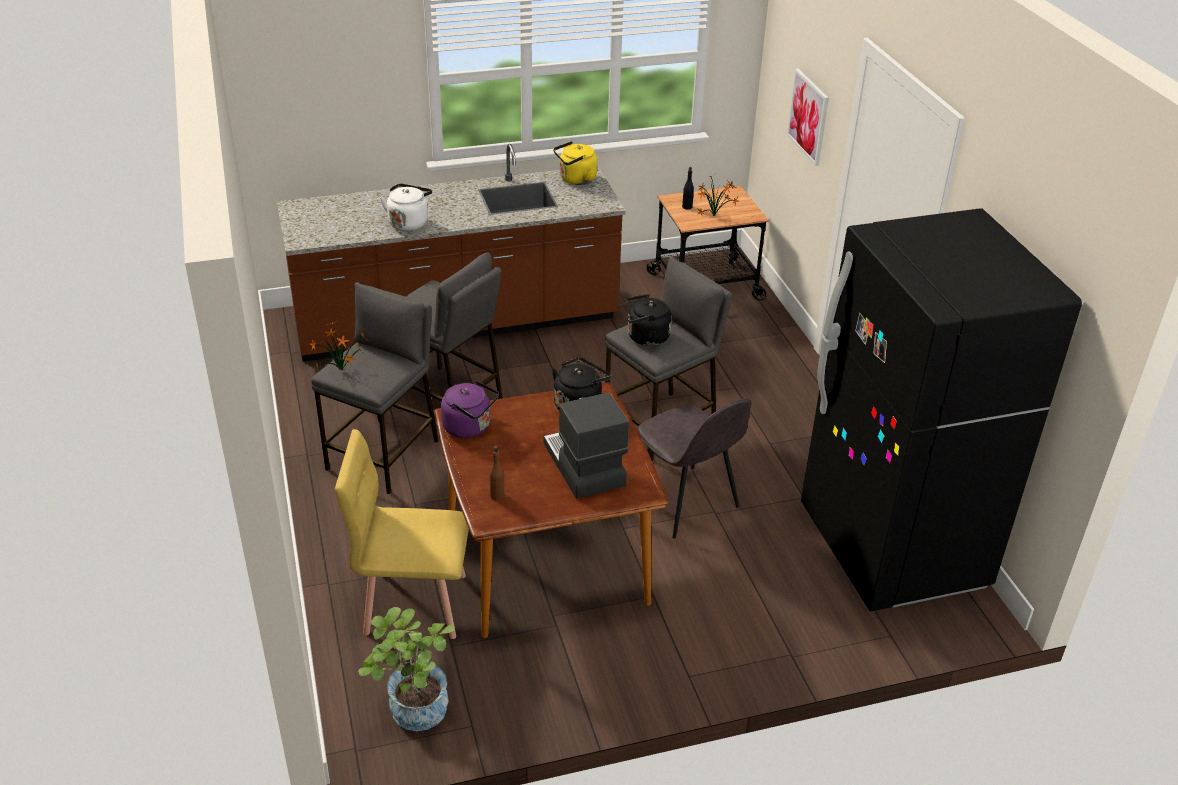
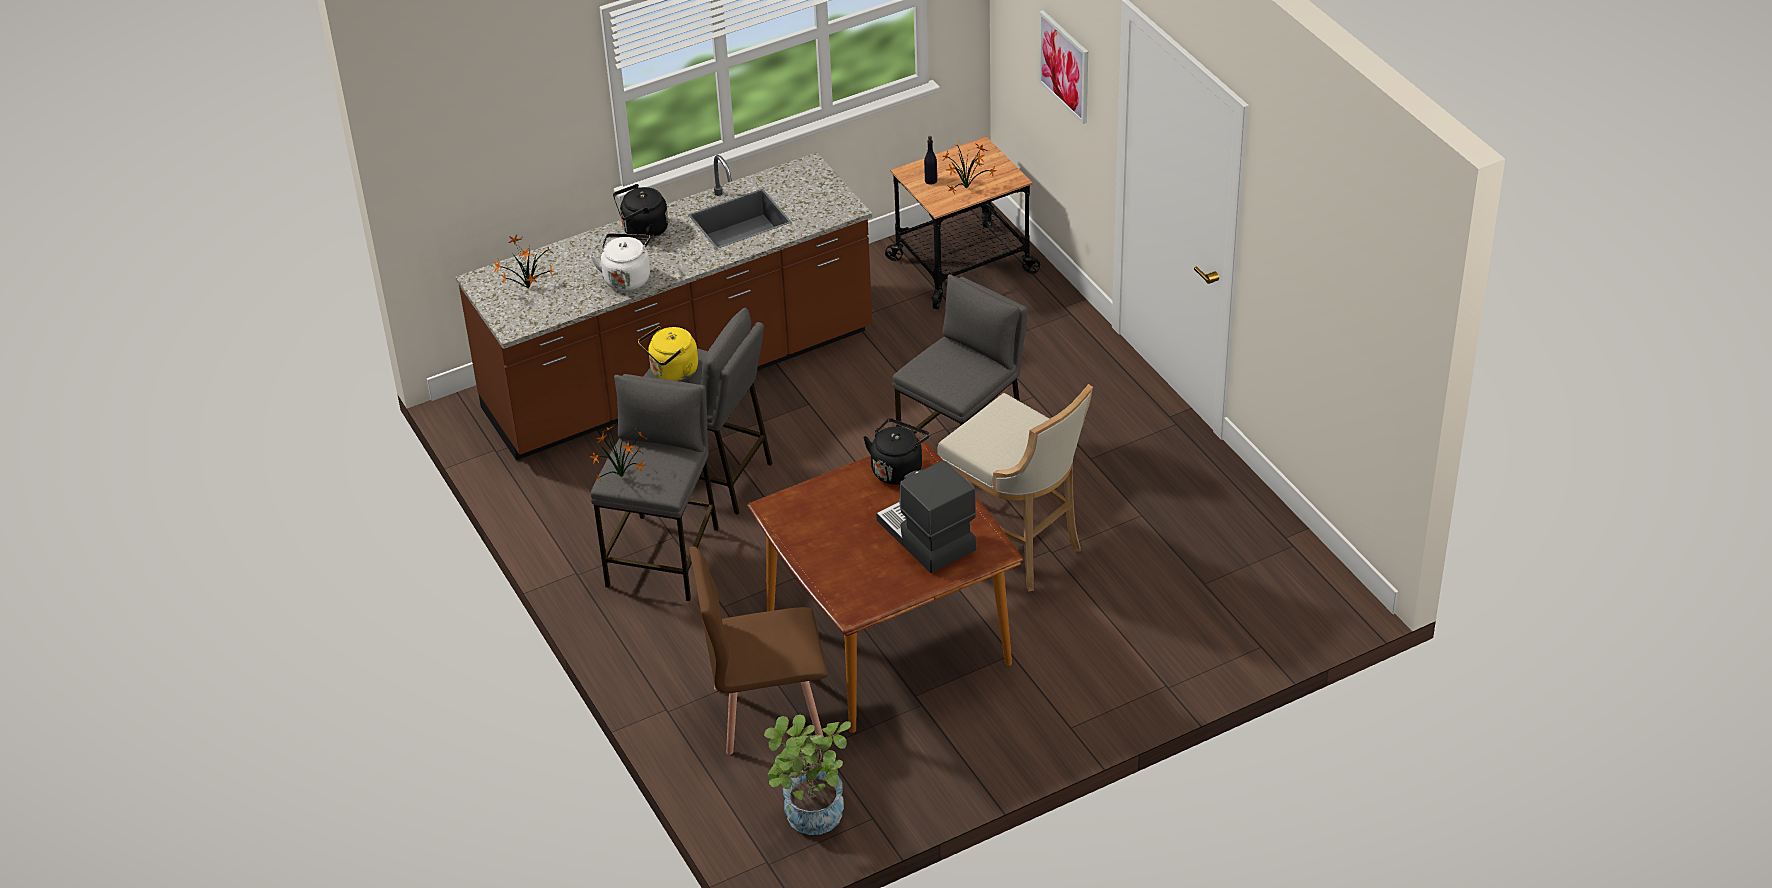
camera: 10 degrees left, 5 degrees up
(326, 217) = (526, 288): none -> potted plant
(414, 603) = (766, 712): yellow chair -> brown chair
(470, 427) = (794, 518): purple kettle -> none
(497, 495) = (851, 585): brown bottle -> none
(575, 179) = (798, 179): yellow kettle -> yellow kettle (672, 372)
(645, 338) = (939, 372): black kettle -> black kettle (642, 231)
(685, 503) = (1016, 547): grey chair -> beige stool
(892, 548) = (1246, 554): black fridge -> none

